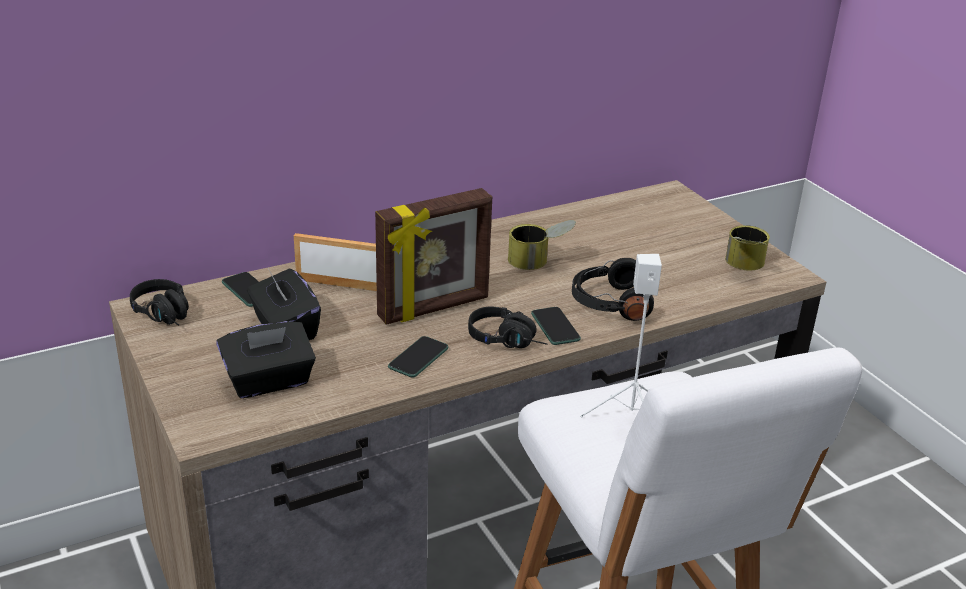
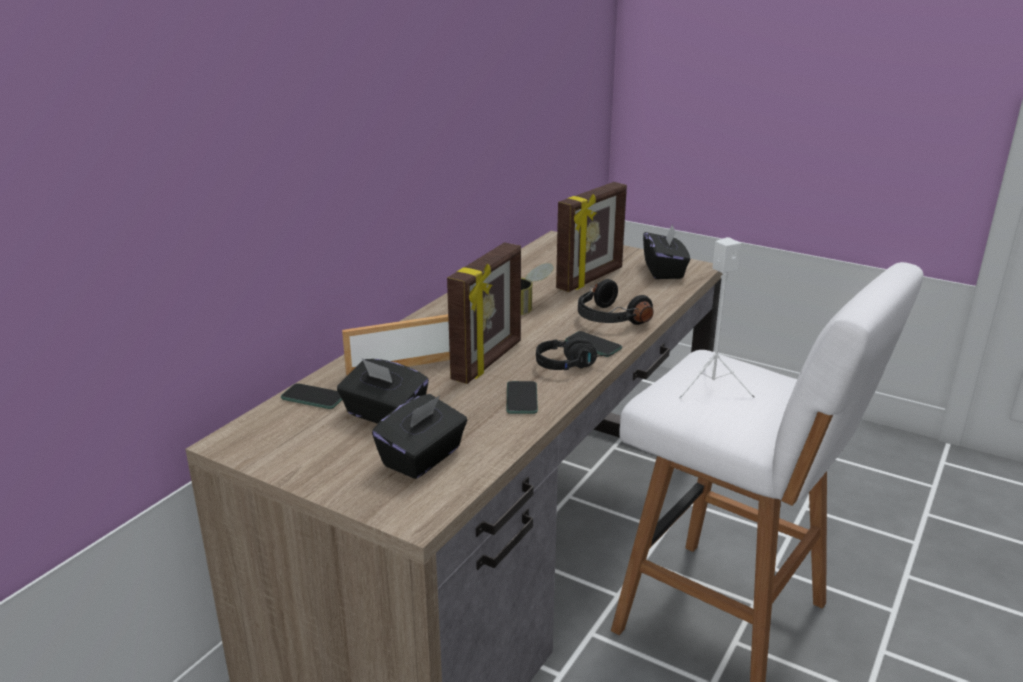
camera: 30 degrees left, 5 degrees down
(167, 316) = (261, 441): black headphones -> none
(647, 251) = (591, 279): none -> picture frame
(743, 266) = (664, 270): can -> black tissue box

